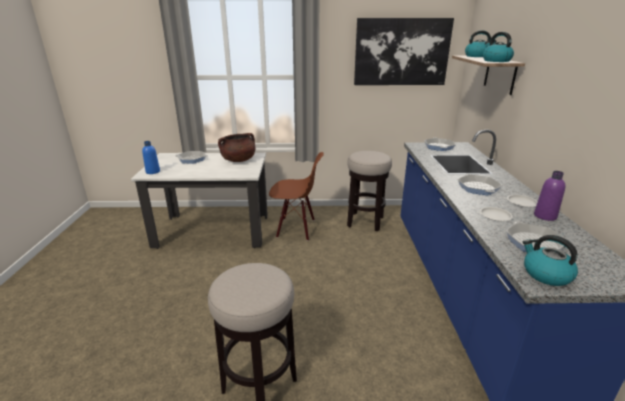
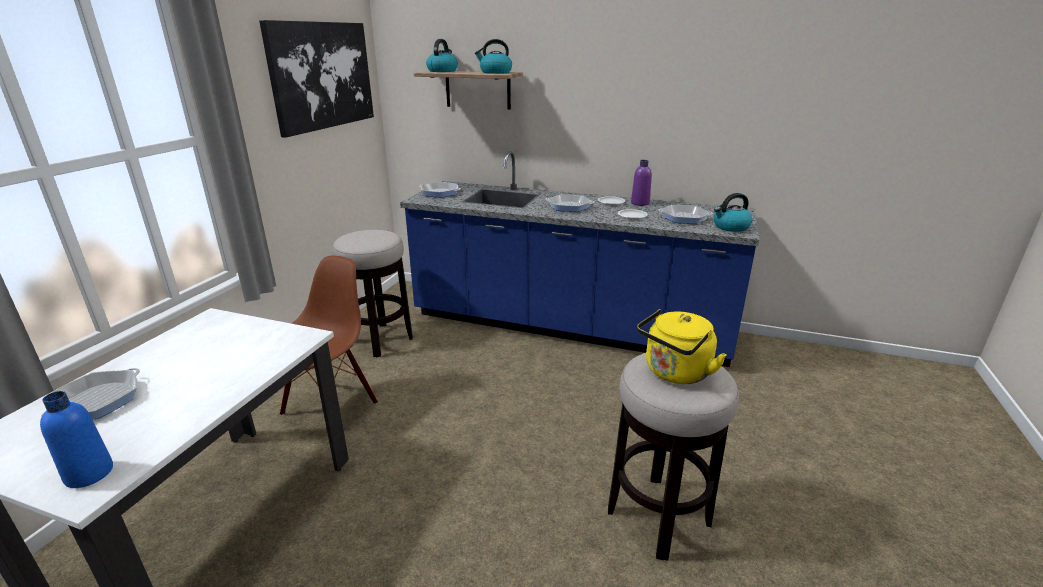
camera: 70 degrees left, 0 degrees up
(238, 160) = (210, 340): brown cooking pot -> none
(248, 280) = (675, 373): none -> yellow kettle

